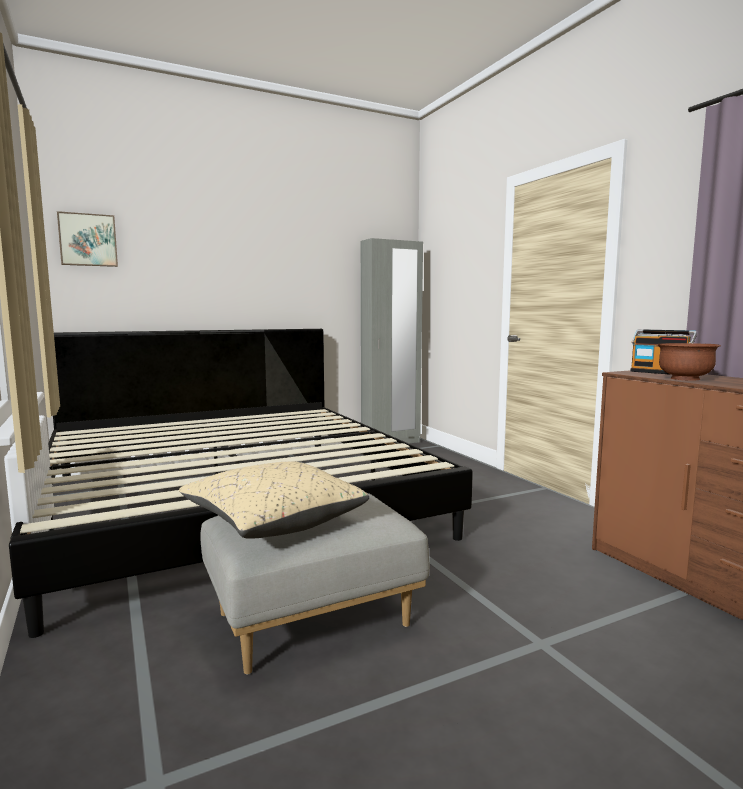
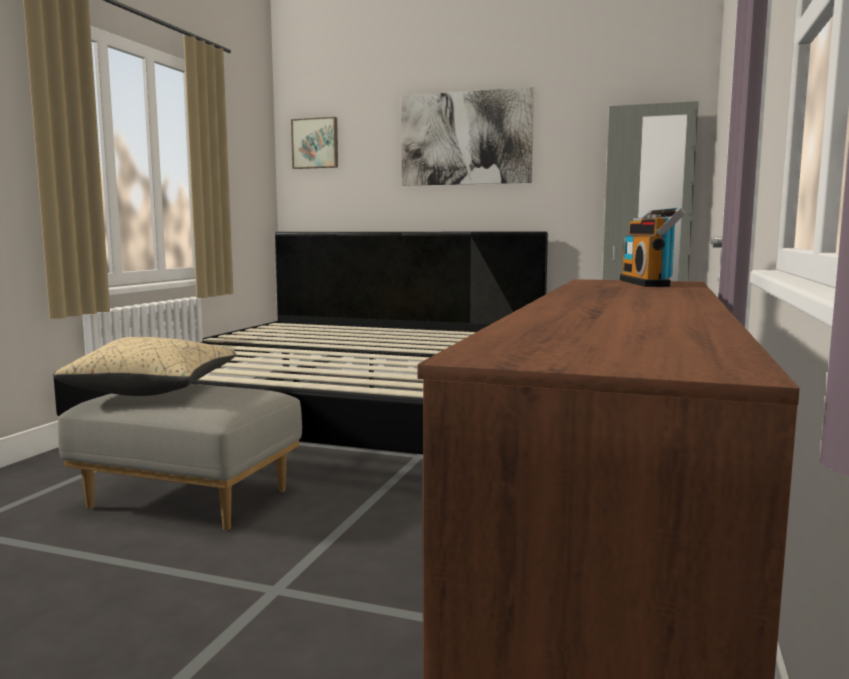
camera: 45 degrees right, 0 degrees up
(249, 250) = (465, 138): none -> picture
(684, 379) = (593, 287): brown bowl -> none

